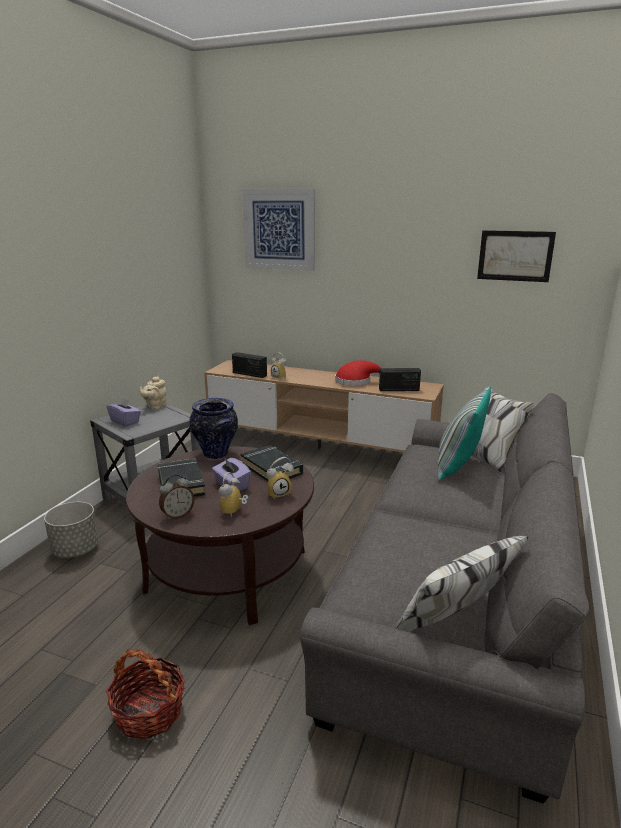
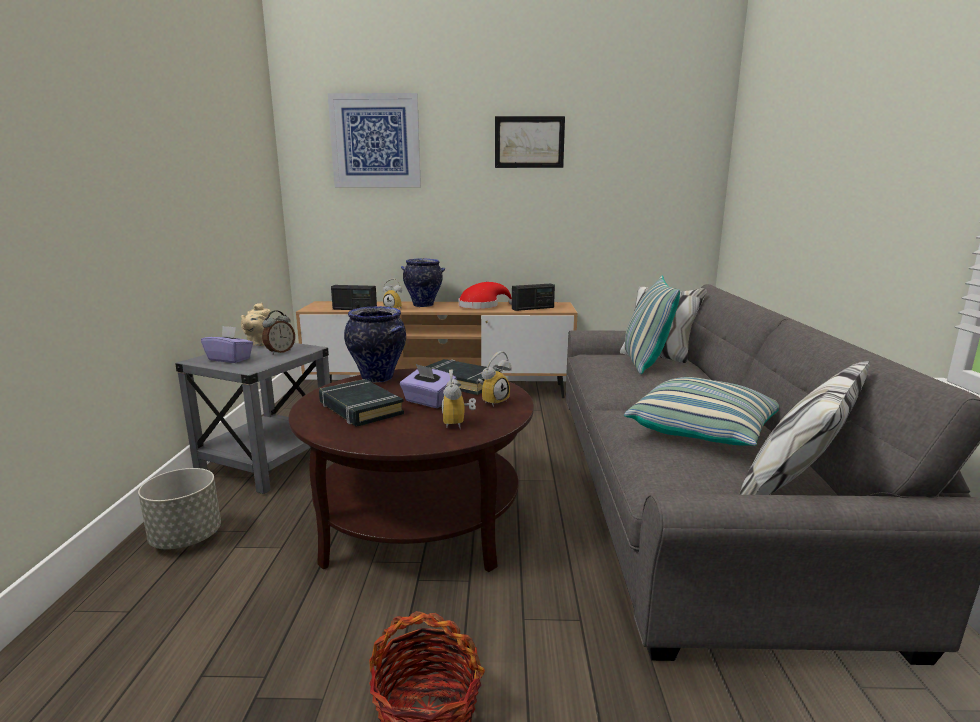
camera: 20 degrees left, 5 degrees down
(177, 515) = (387, 437): alarm clock -> alarm clock (280, 352)
(308, 375) = (424, 305): none -> vase
(430, 555) = (703, 432): none -> pillow
(515, 256) = (634, 162): picture -> picture (529, 142)

